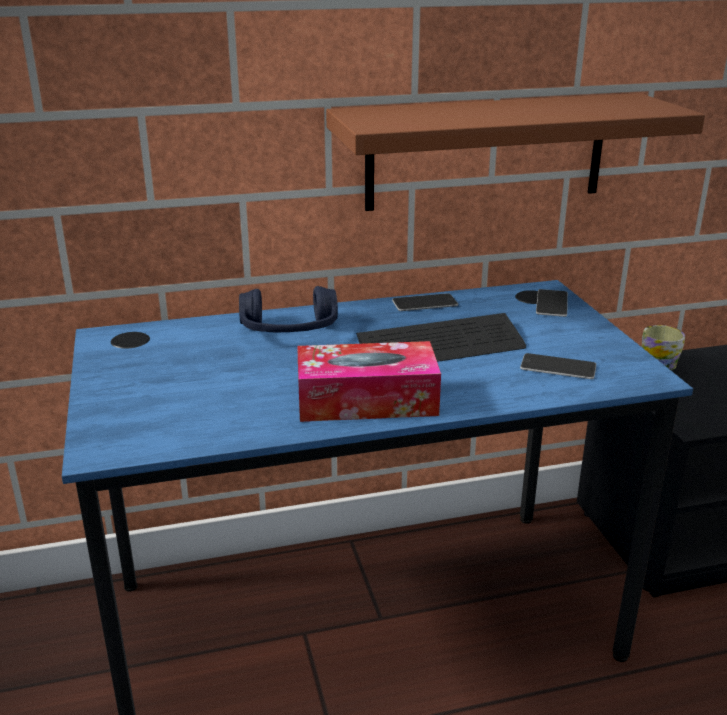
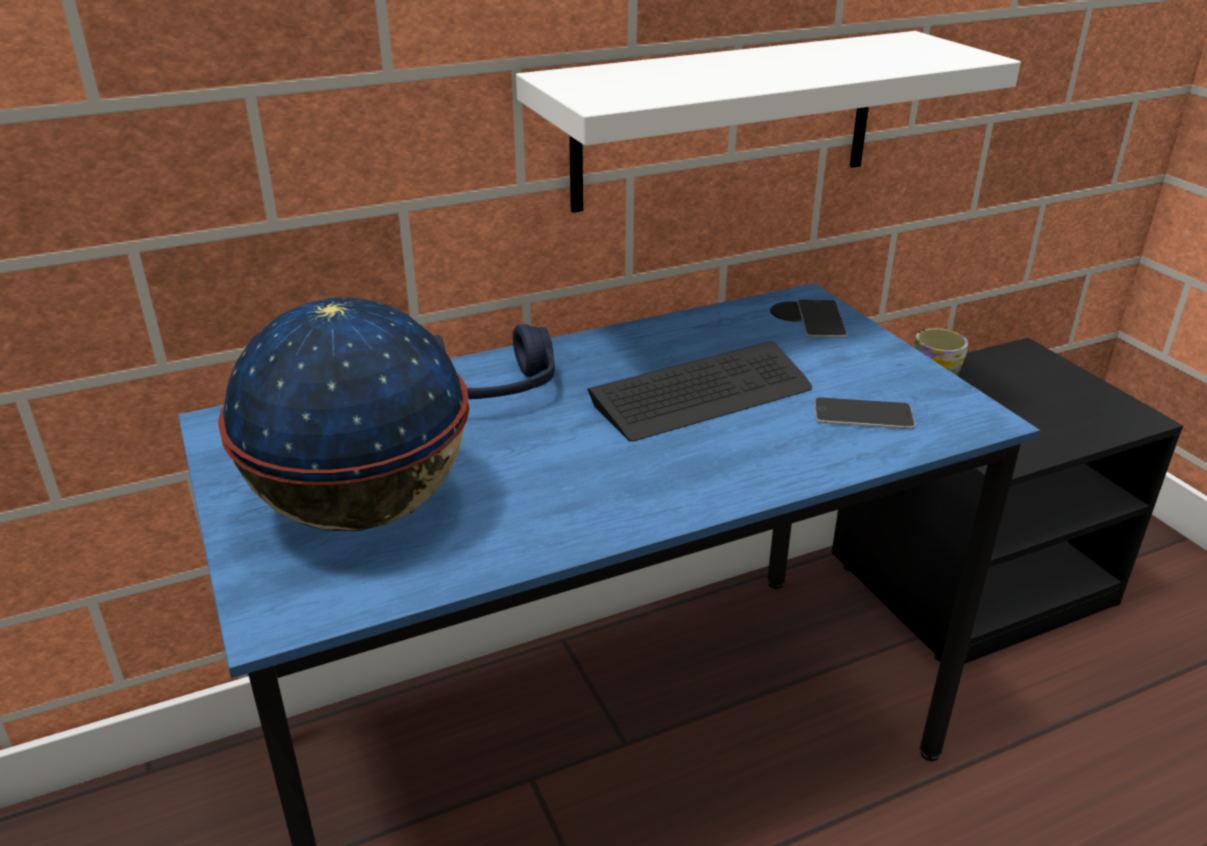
camera: 10 degrees left, 5 degrees up
(178, 393) = (363, 507): none -> globe
(366, 400) = (631, 491): tissue box -> none
(424, 303) = (657, 331): phone -> none
(486, 151) = (726, 120): brown shelf -> white shelf

